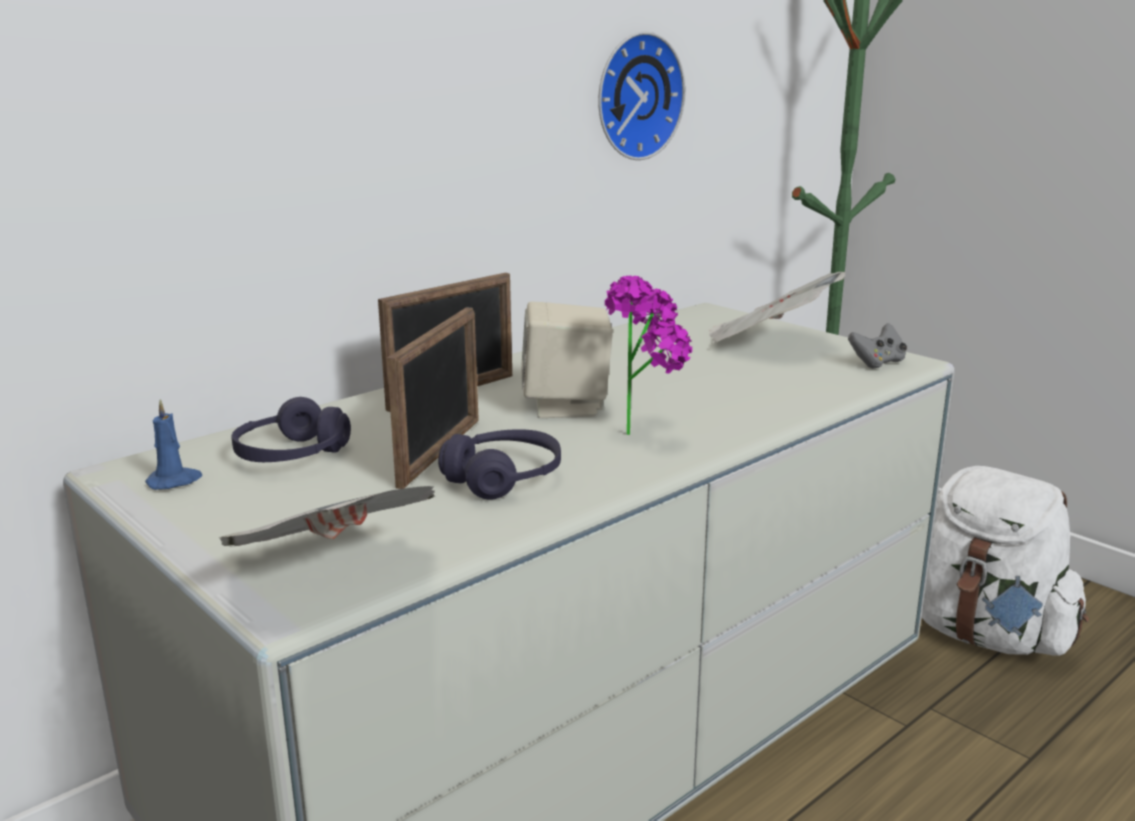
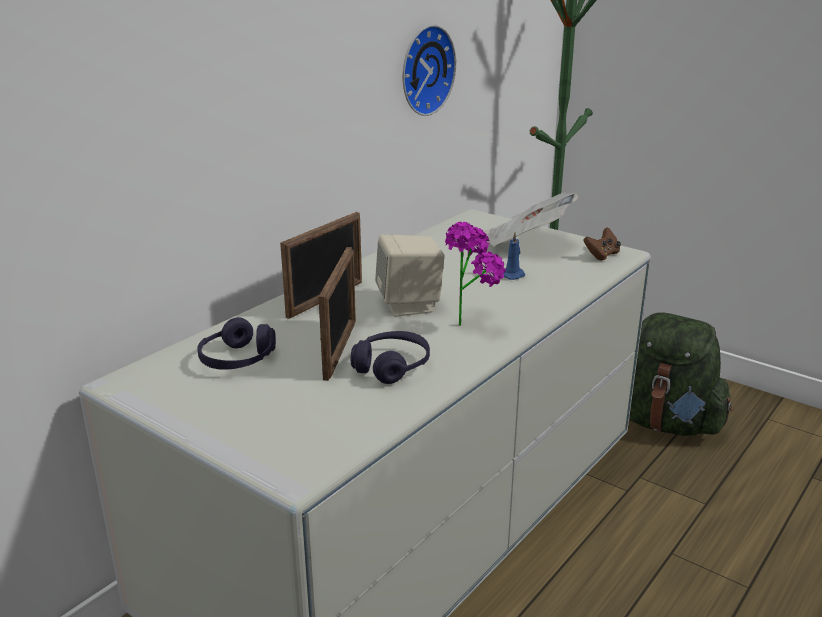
camera: 10 degrees left, 5 degrees up
(175, 481) = (166, 387): blue candle -> blue candle (513, 275)
(333, 571) = (312, 447): newspaper -> none
(877, 363) = (602, 255): grey game controller -> brown game controller
(983, 633) = (664, 422): white backpack -> green backpack

